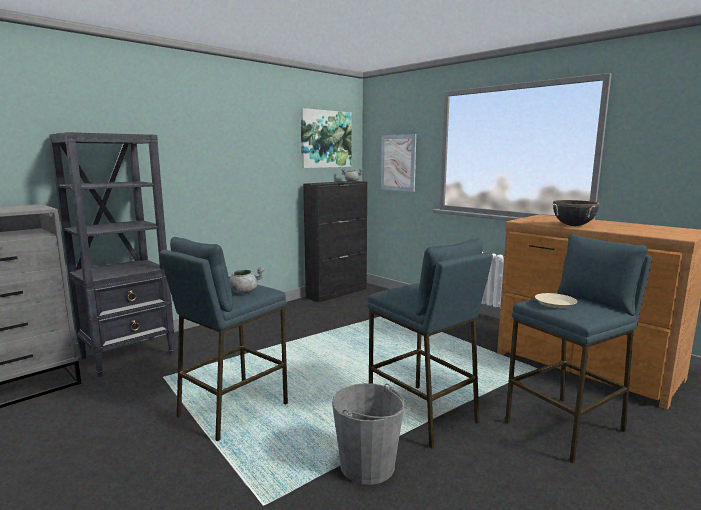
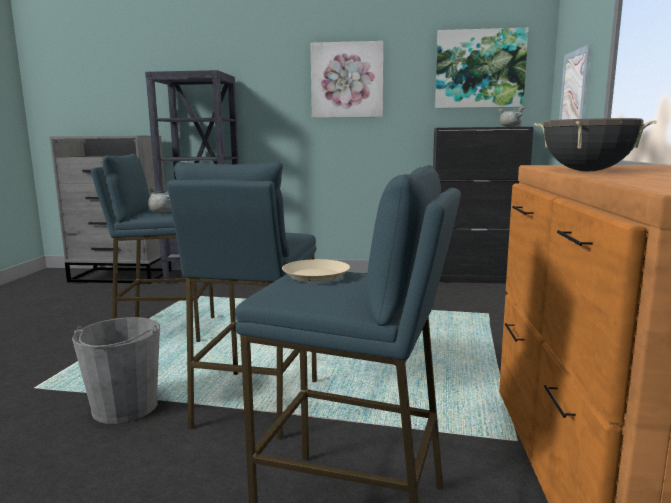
camera: 50 degrees right, 0 degrees up
(239, 144) = (347, 80): none -> picture

